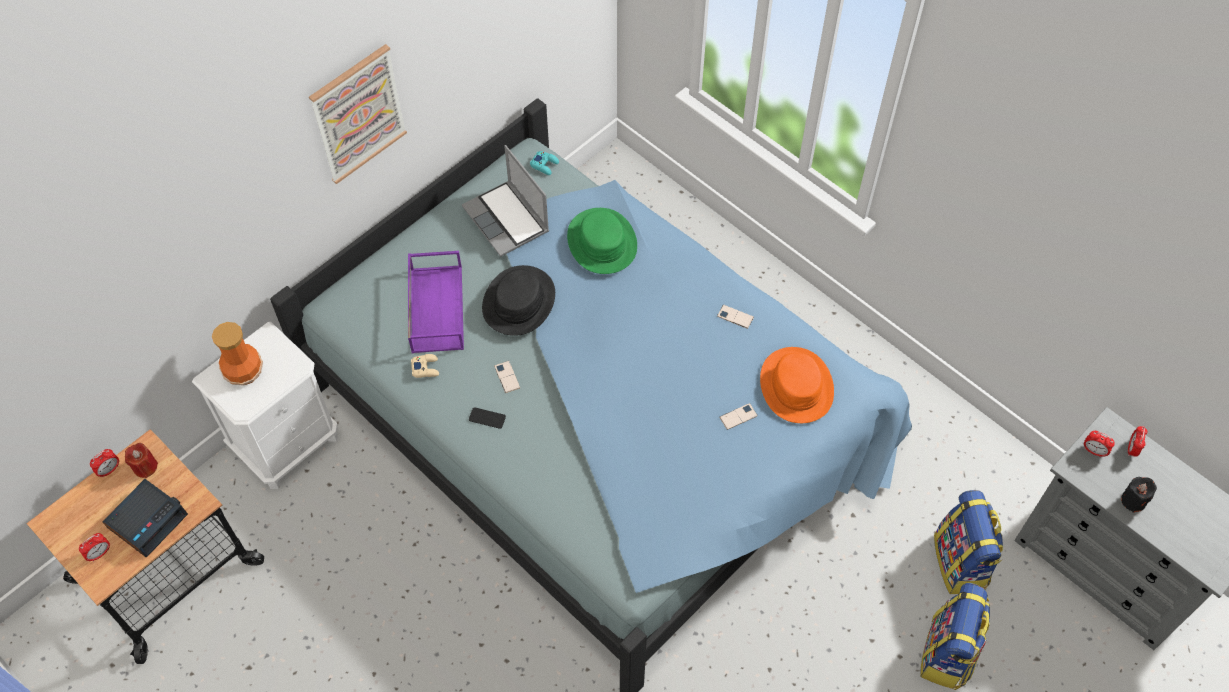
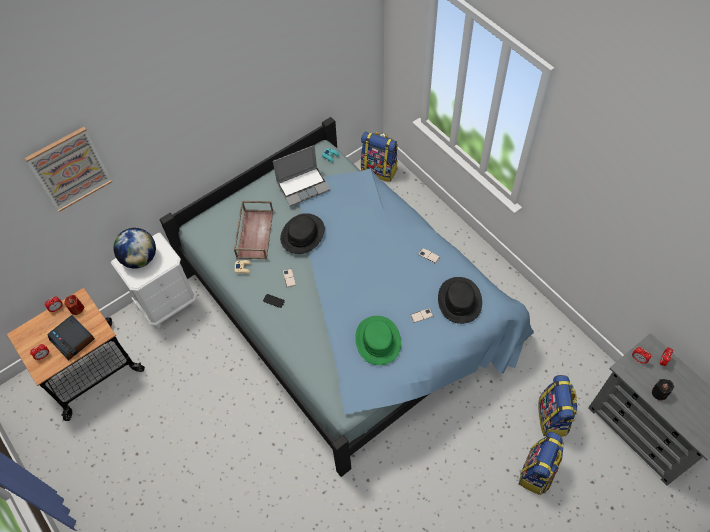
camera: 10 degrees right, 0 degrees up
(148, 520) = (73, 339): alarm clock -> alarm clock turned 90 degrees clockwise
(244, 370) = (140, 258): vase -> globe
(358, 114) = (215, 115): picture -> picture (70, 169)
(435, 308) = (254, 233): purple tray -> brown tray
(507, 220) = (303, 186): laptop -> laptop turned 90 degrees counterclockwise
(601, 242) = (356, 204): green hat -> green hat (378, 340)
(617, 180) = (379, 170): none -> backpack
(796, 386) = (460, 300): orange hat -> black hat

